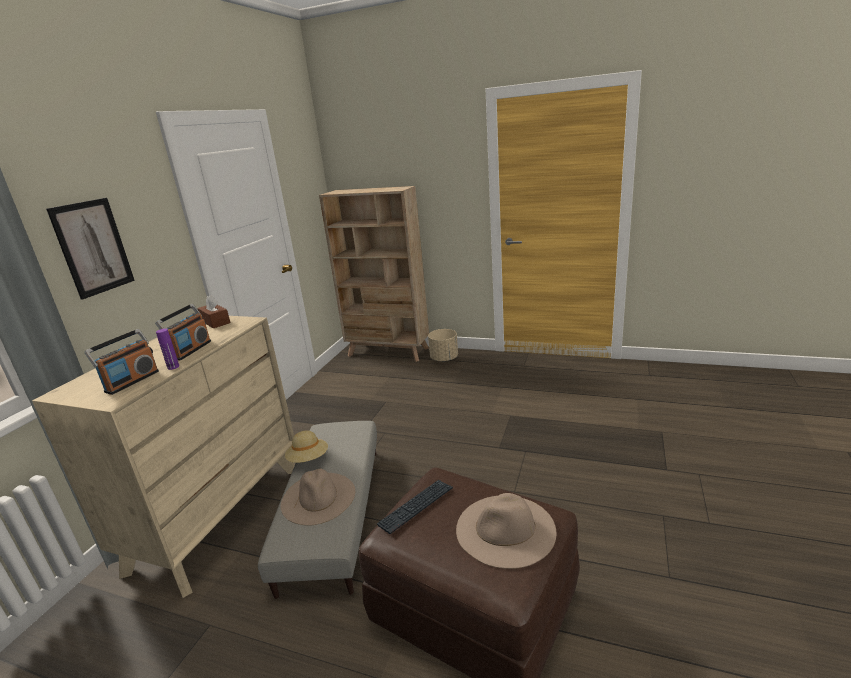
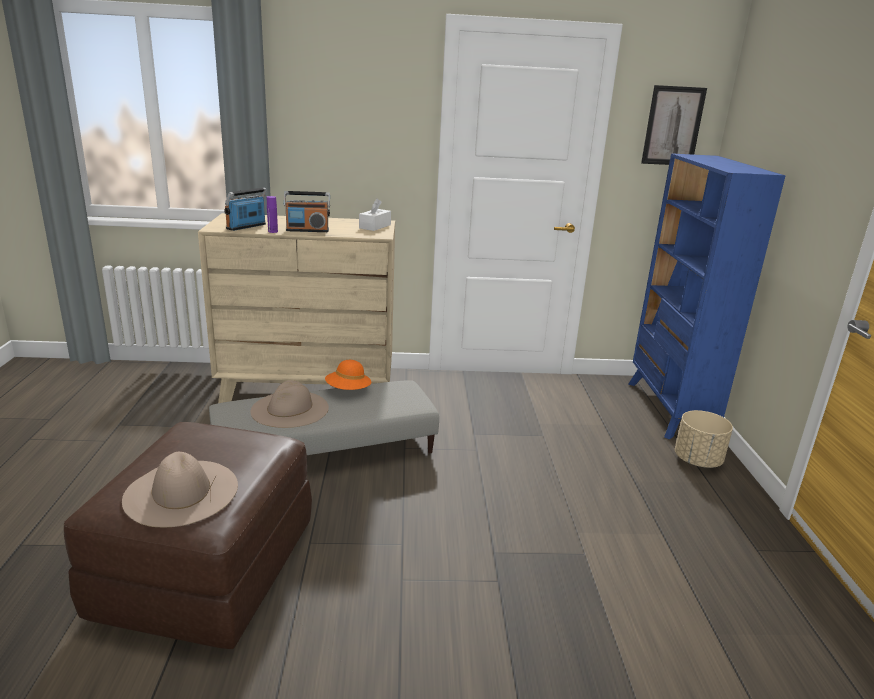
camera: 65 degrees right, 0 degrees up
(93, 247) = (329, 125): picture -> picture (673, 126)
(132, 381) = (246, 227): radio -> radio turned 120 degrees clockwise
(215, 322) = (375, 226): brown tissue box -> white tissue box
(308, 459) = (348, 390): beige hat -> orange hat
(388, 352) = (669, 410): beige bookcase -> blue bookcase
(416, 506) = (221, 434): keyboard -> none

